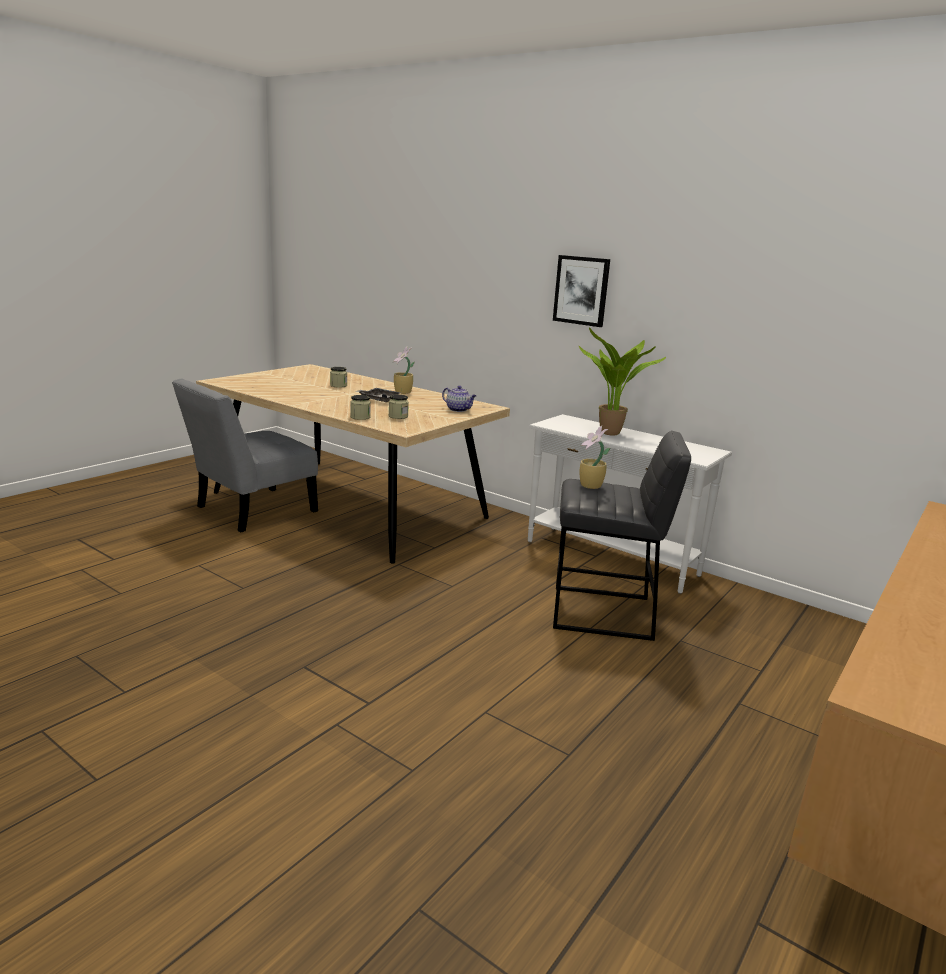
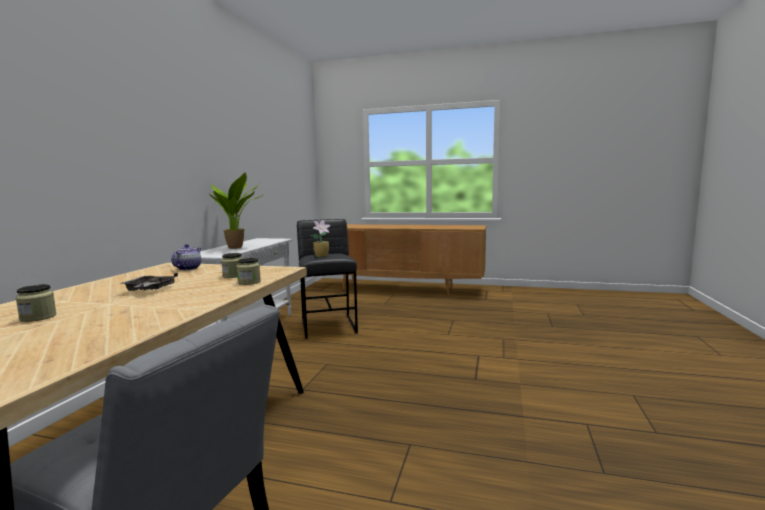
camera: 110 degrees left, 10 degrees down
(403, 392) = (96, 289): potted plant -> none
(581, 290) = (166, 152): picture -> none

